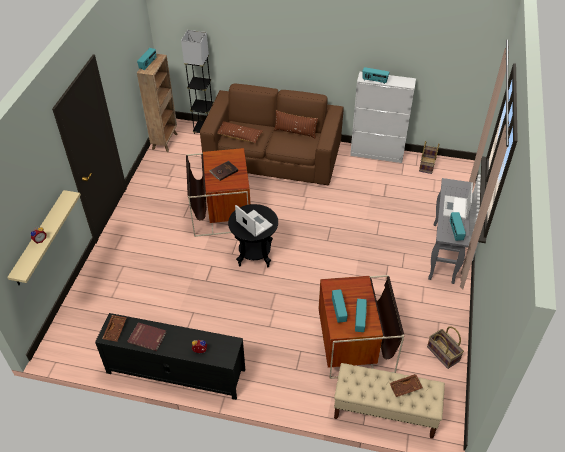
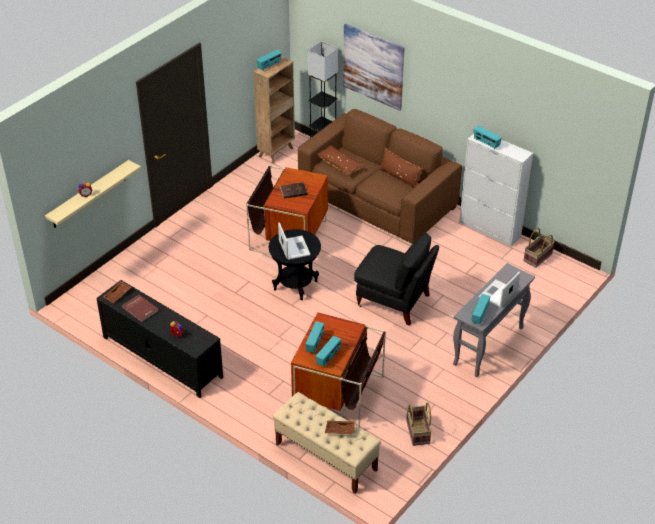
camera: 25 degrees right, 5 degrees down
(245, 40) = (373, 66): none -> picture
(344, 240) = (394, 301): none -> black armchair

